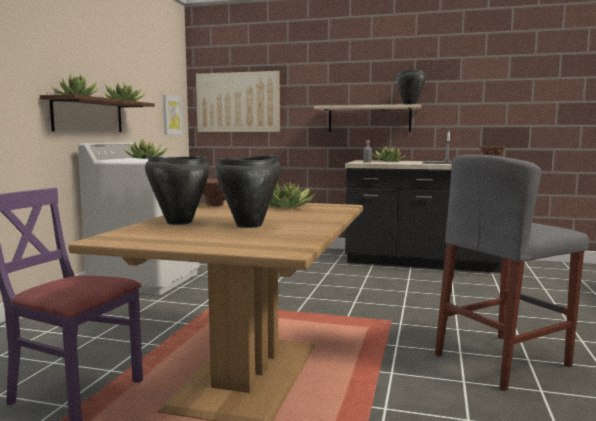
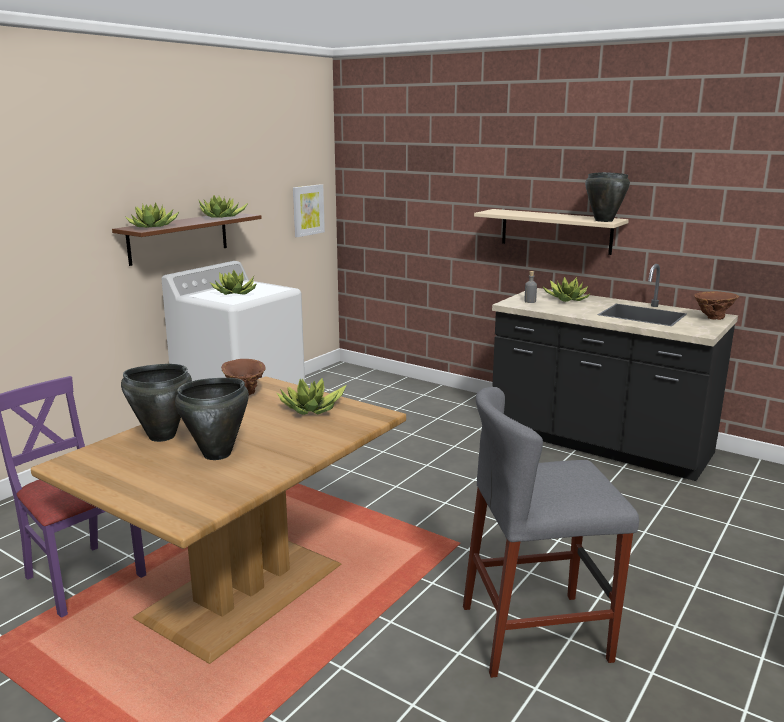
camera: 20 degrees right, 10 degrees up
(238, 102) = (392, 192): picture -> none

